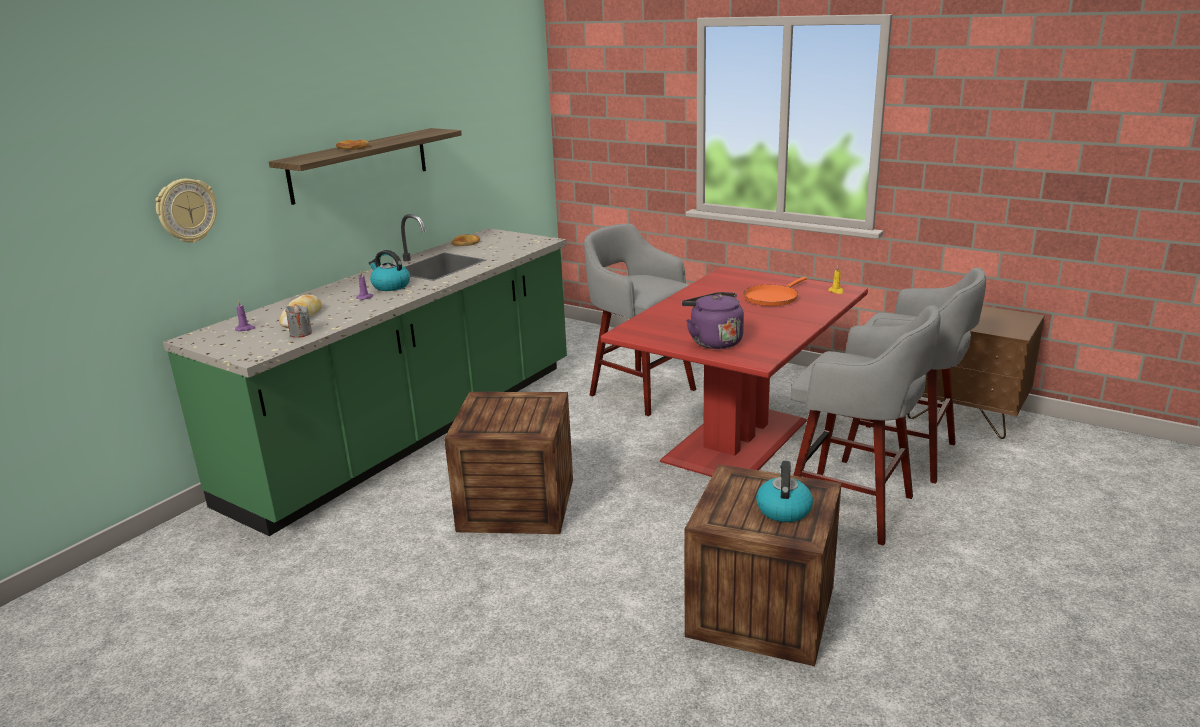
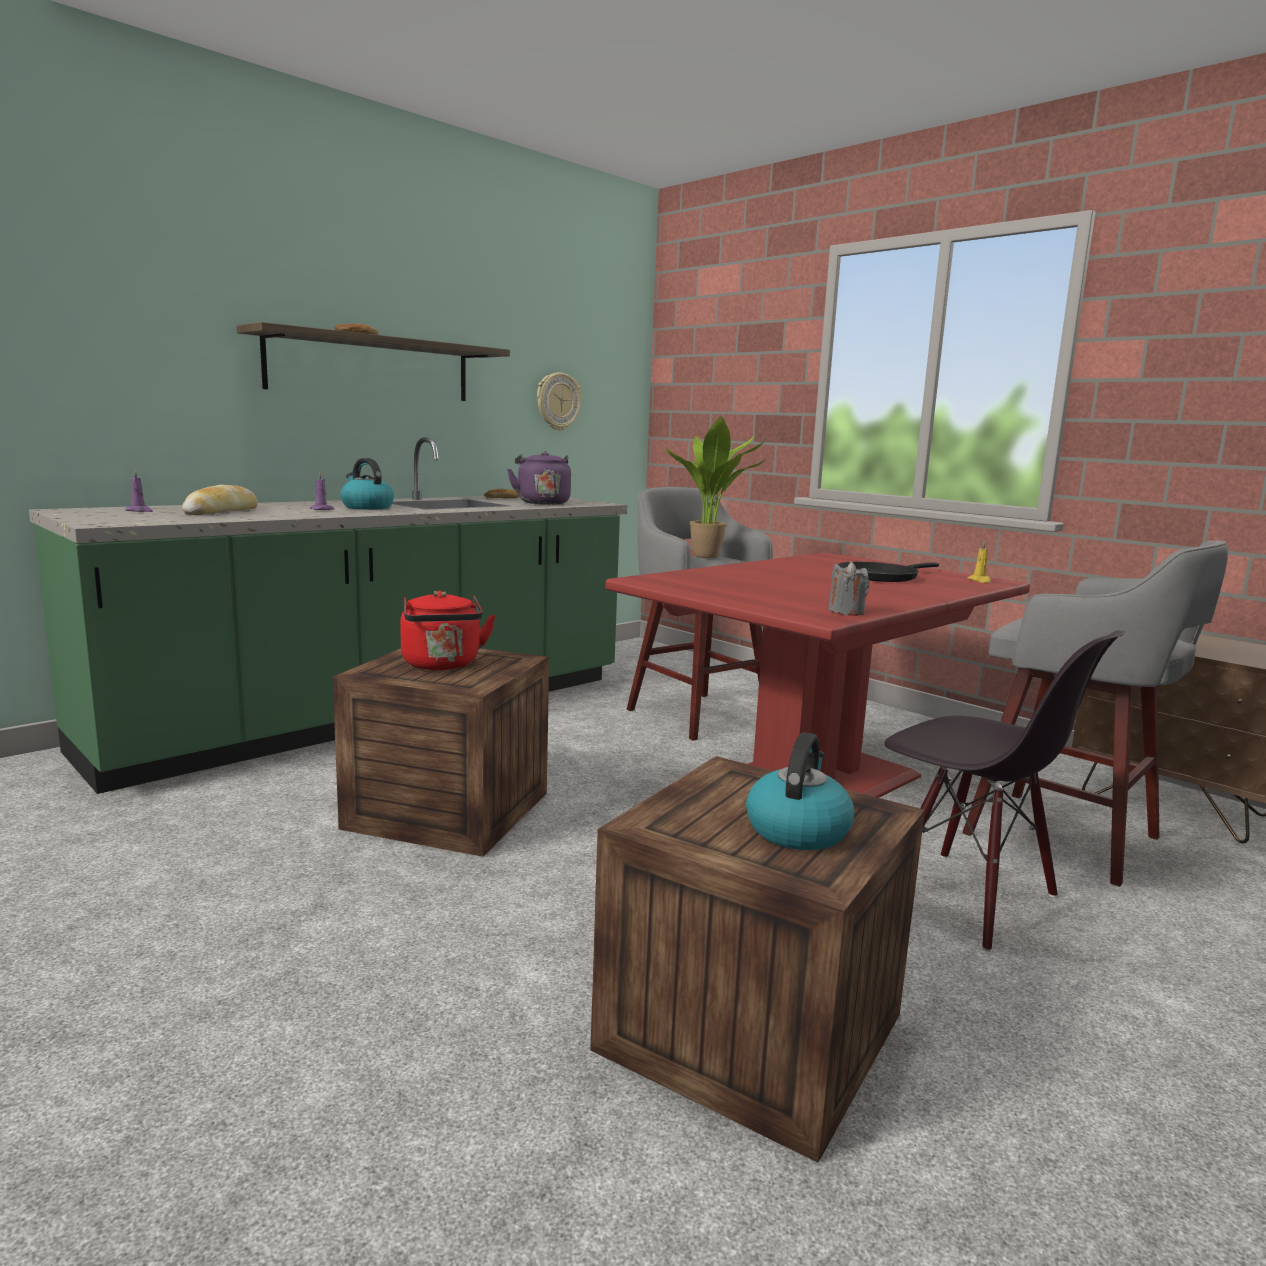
camera: 10 degrees right, 10 degrees down
(186, 210) = (102, 353): wall clock -> wall clock (558, 401)
(301, 333) = (196, 518): grey candle -> grey candle (846, 612)
(506, 414) = (442, 665): none -> red kettle
(641, 280) = (710, 557): none -> potted plant
(713, 341) = (764, 597): purple kettle -> purple kettle (542, 503)
(773, 298) = (880, 576): orange frying pan -> black frying pan
(853, 508) = (967, 898): grey stool -> black chair

